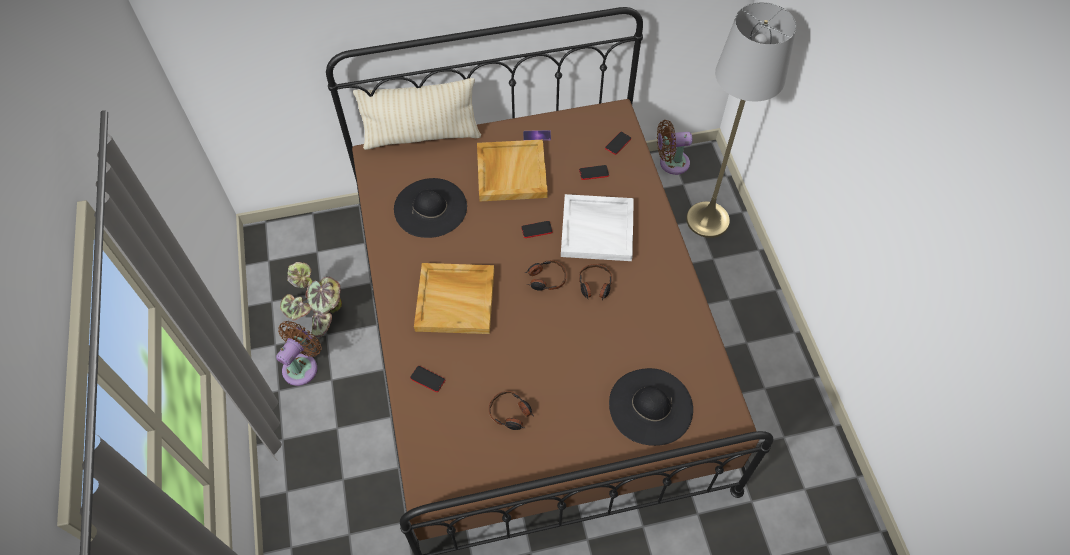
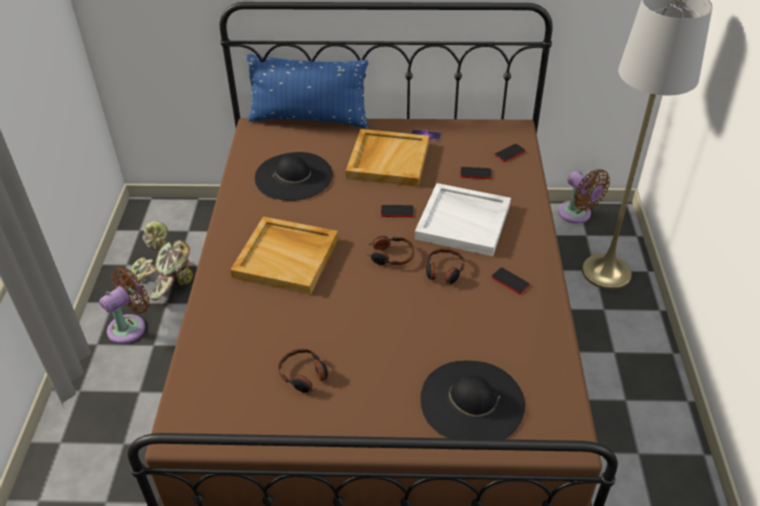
camera: 15 degrees right, 15 degrees down
(422, 136) = (309, 119): beige pillow -> blue pillow
(427, 379) = (226, 324): phone -> phone (510, 281)
(671, 163) = (577, 214): brown fan -> brown fan turned 135 degrees counterclockwise

